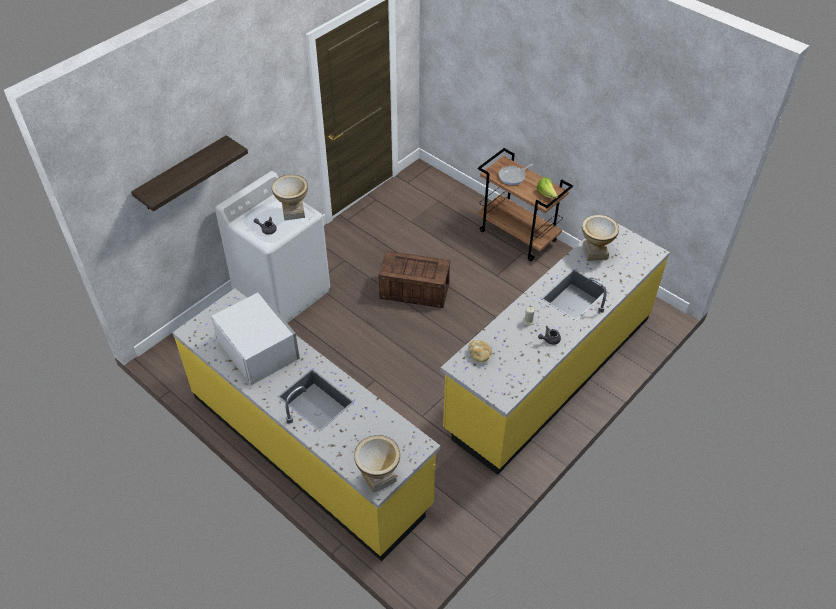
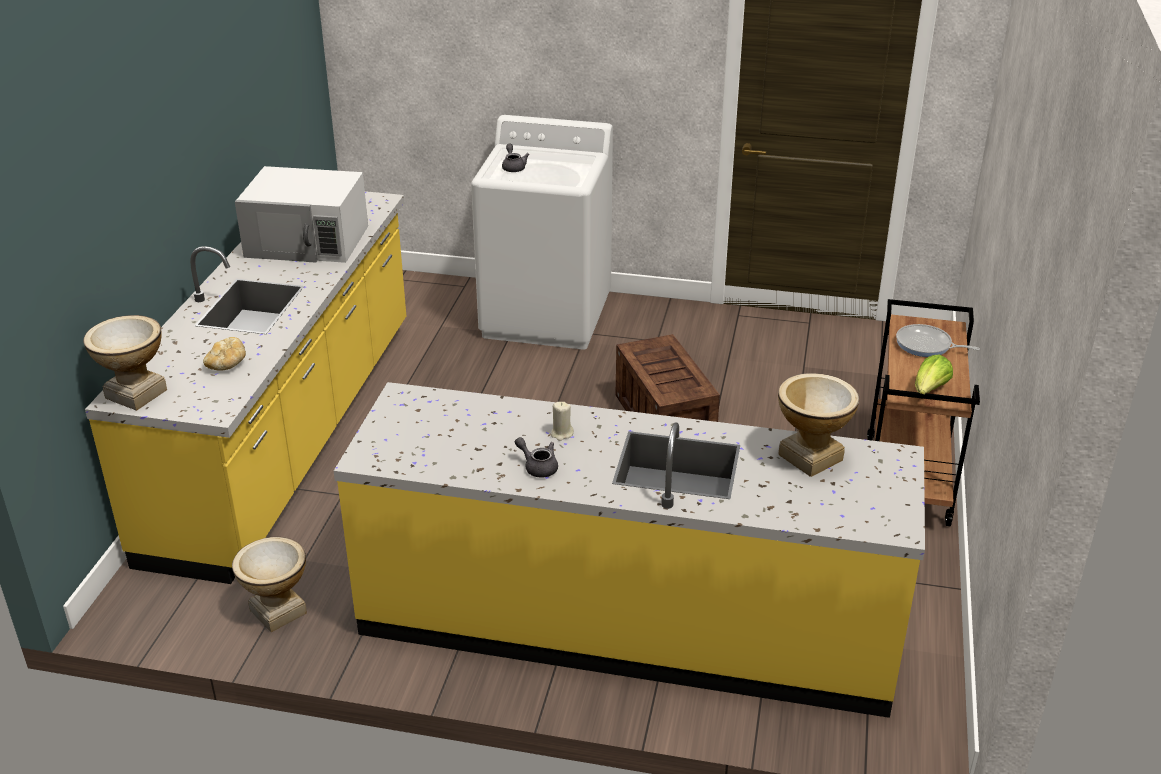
camera: 60 degrees right, 15 degrees down
(183, 174) = (468, 32): shelf -> none
(257, 349) = (308, 241): white microwave -> white microwave turned 75 degrees clockwise
(293, 212) = (566, 172): vase -> vase (277, 611)
(479, 355) = (442, 408): bread -> bread (227, 364)

